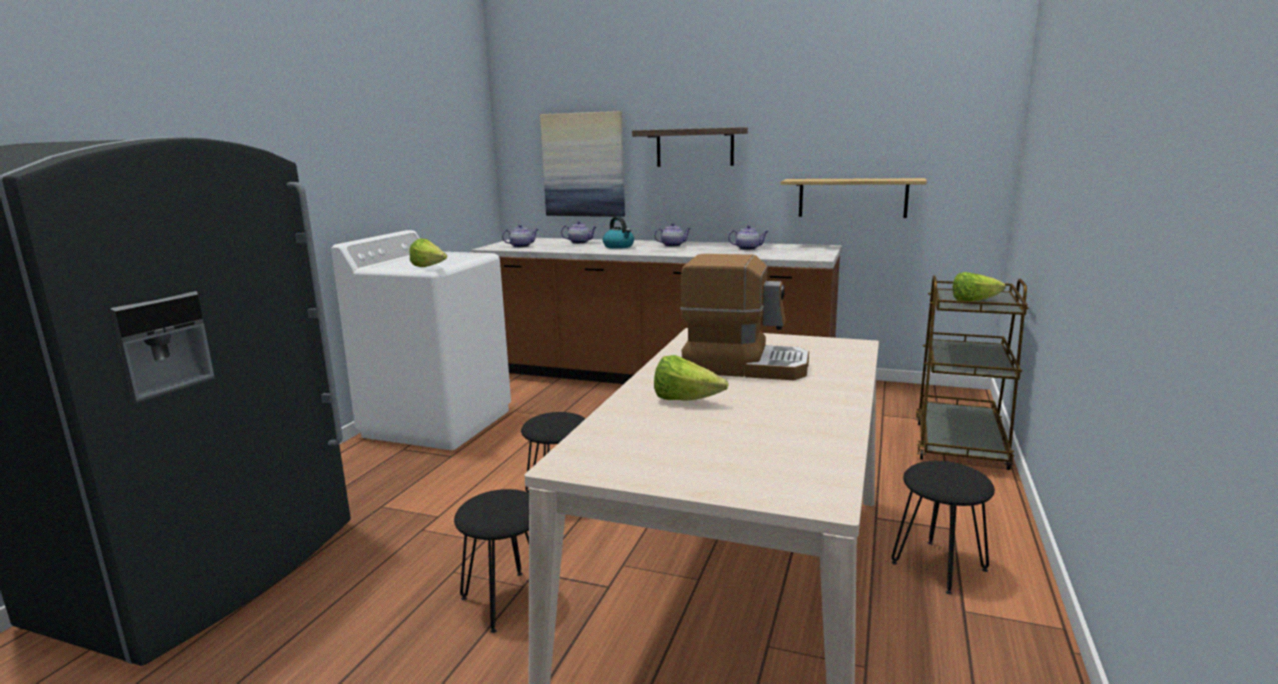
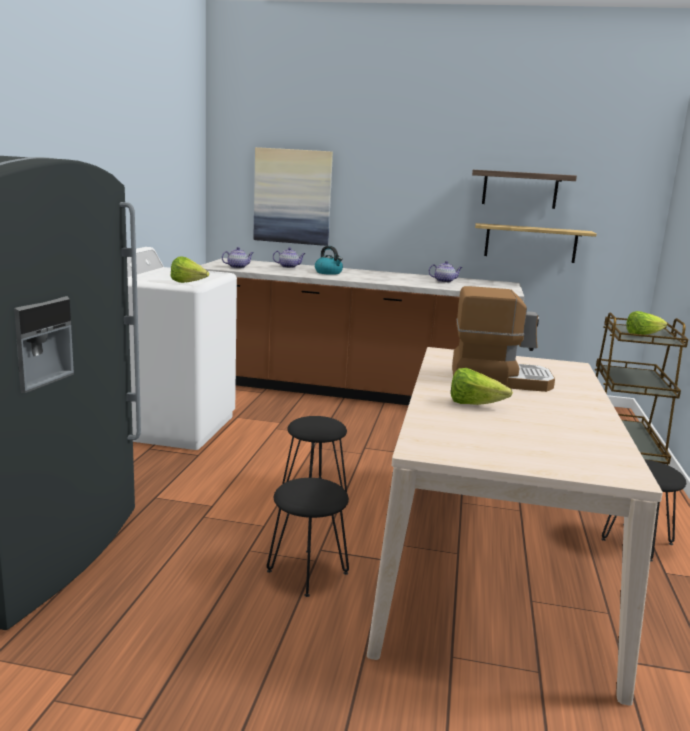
camera: 10 degrees left, 0 degrees up
(673, 245) = (376, 274): teapot -> none
(694, 147) = (397, 189): shelf -> shelf (520, 189)

